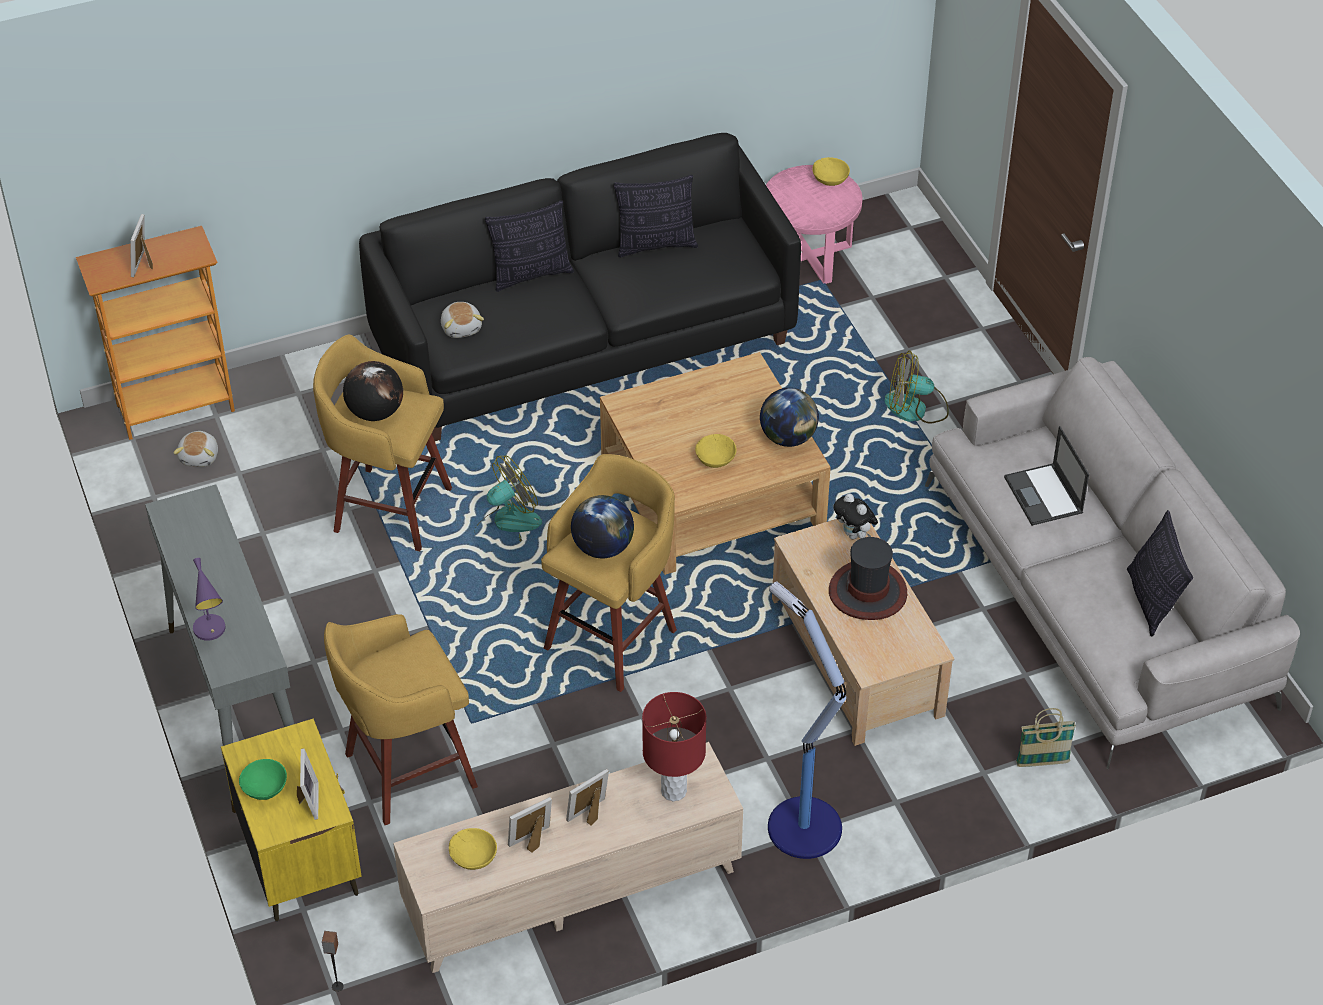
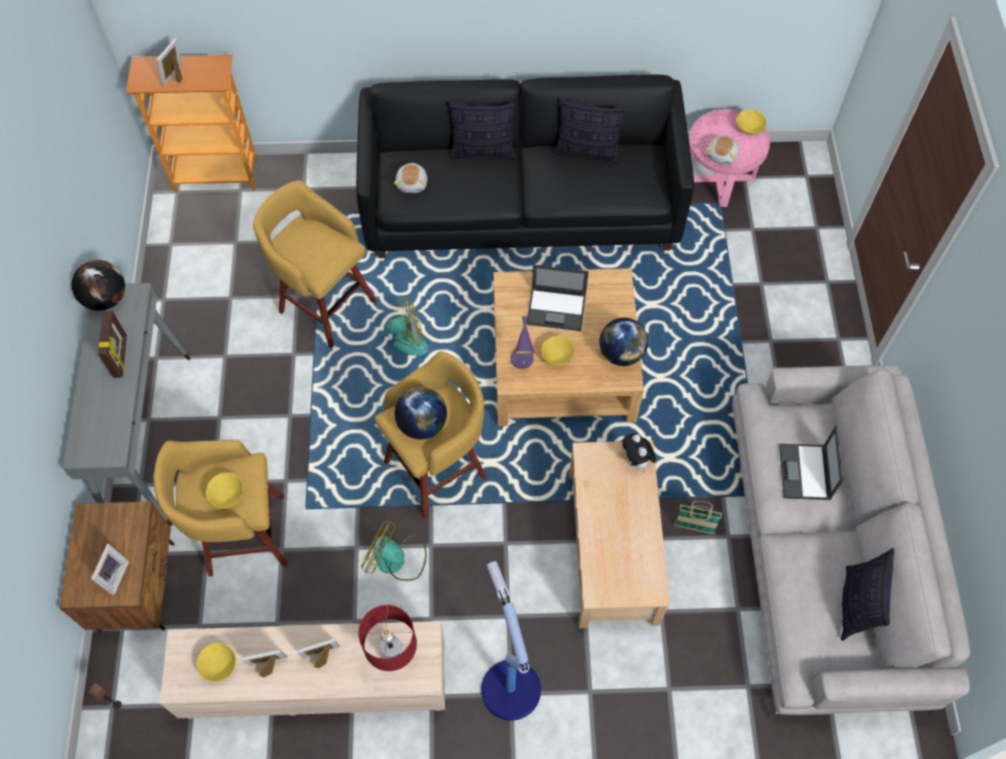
camera: 20 degrees right, 15 degrees up
(200, 456) = (215, 221): plush toy -> plush toy (722, 155)
(211, 631) = (86, 416): purple table lamp -> purple table lamp (522, 362)
(221, 564) = (121, 356): none -> picture frame
(264, 788) = (88, 552): green bowl -> none
(301, 861) = (138, 586): yellow nightstand -> brown nightstand
(375, 412) = (306, 246): globe -> globe (106, 298)
(410, 676) = (227, 495): none -> yellow bowl
(693, 414) = (557, 309): none -> laptop
(868, 592) = (626, 518): hat -> none
(915, 408) = (747, 338): fan -> fan (396, 559)
(1042, 762) = (719, 696): basket -> basket (694, 527)

